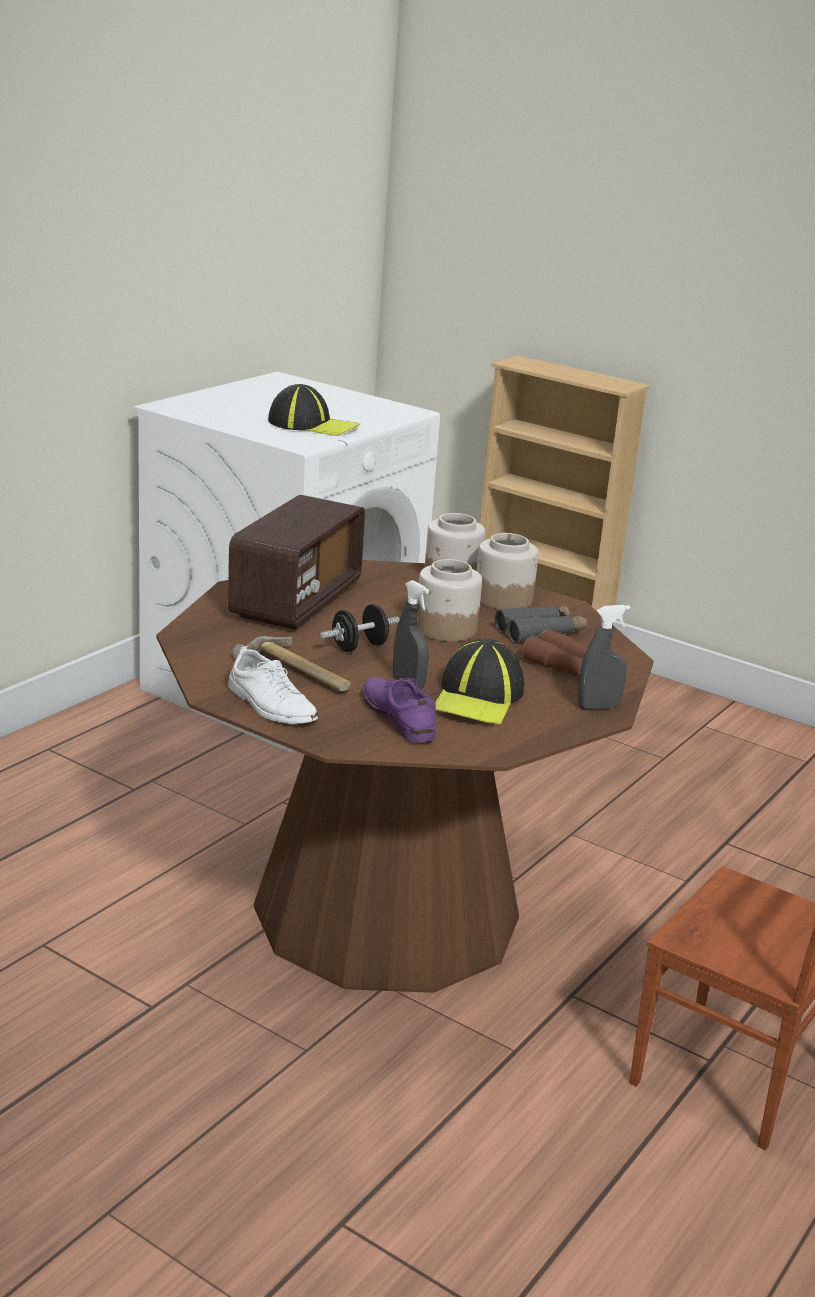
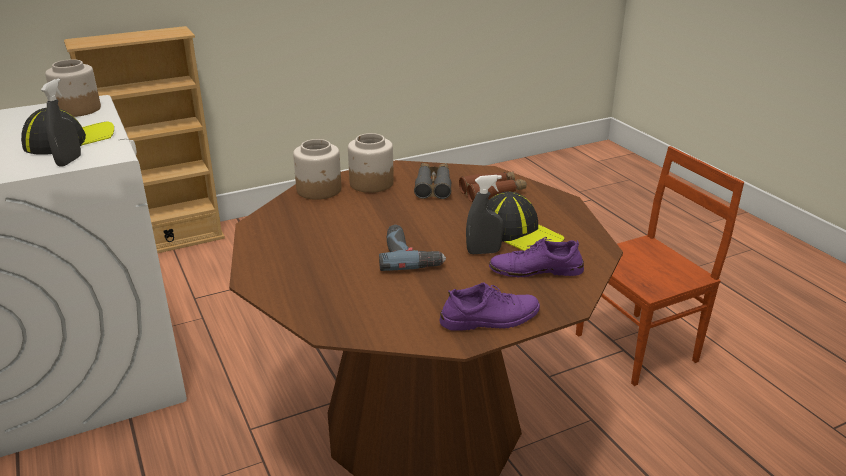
camera: 60 degrees left, 5 degrees up
(271, 705) = (490, 318): white shoe -> purple shoe
(294, 673) = (439, 294): hammer -> none
(296, 601) = (305, 260): radio -> none
(359, 647) = (410, 255): black dumbbell -> power drill
(445, 629) = (404, 215): jar -> jar (77, 109)
(598, 707) = (551, 199): grey spray bottle -> grey spray bottle (69, 161)

